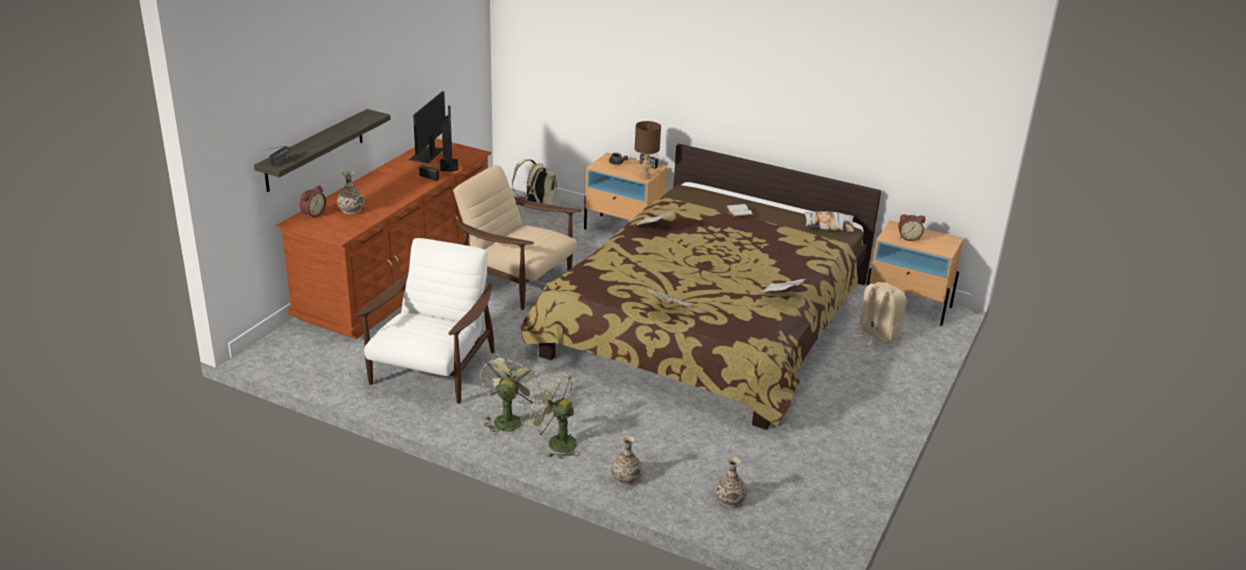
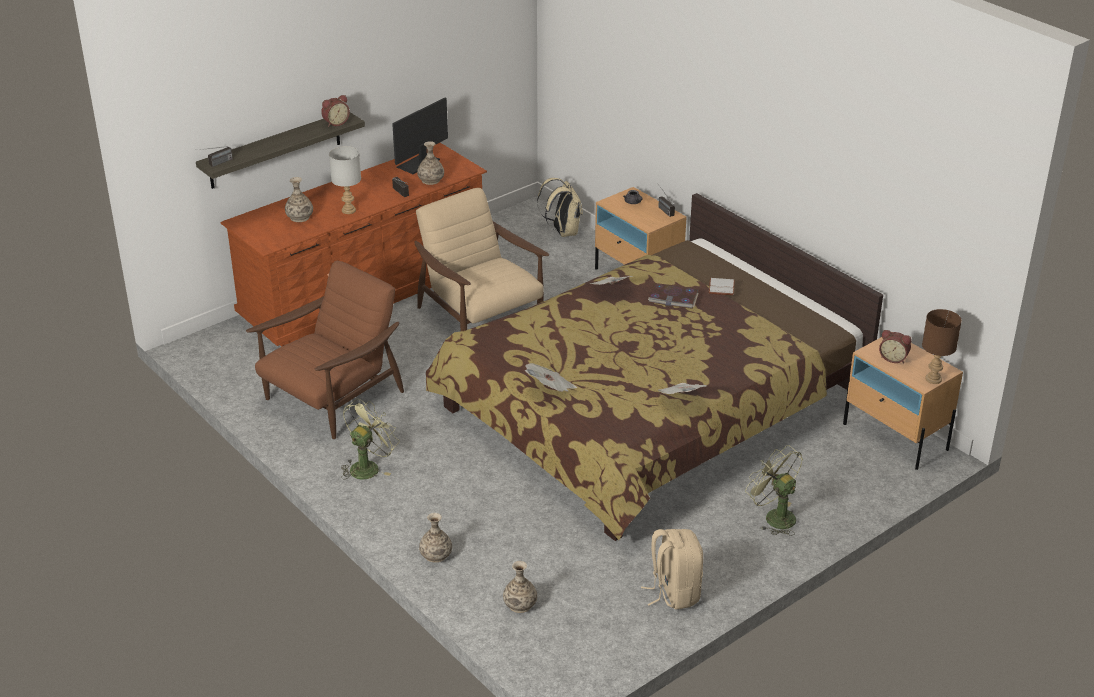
camera: 25 degrees right, 5 degrees up
(312, 214) = (261, 215): alarm clock -> alarm clock (335, 123)
(394, 198) = (349, 210): none -> grey table lamp
(432, 370) = (332, 398): white armchair -> brown armchair
(449, 165) = (431, 180): monitor -> vase
(555, 443) = (395, 502): green fan -> green fan (774, 516)
(645, 176) = (652, 225): brown table lamp -> brown table lamp (934, 379)
(708, 225) = (673, 298): none -> book
(829, 225) = (816, 324): pillow -> none
(876, 335) = (827, 464): beige backpack -> beige backpack (674, 593)

